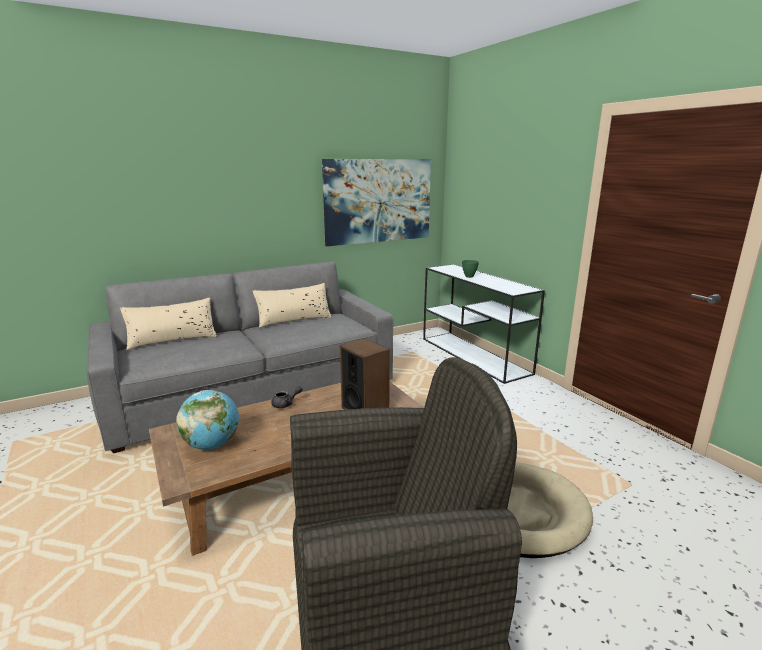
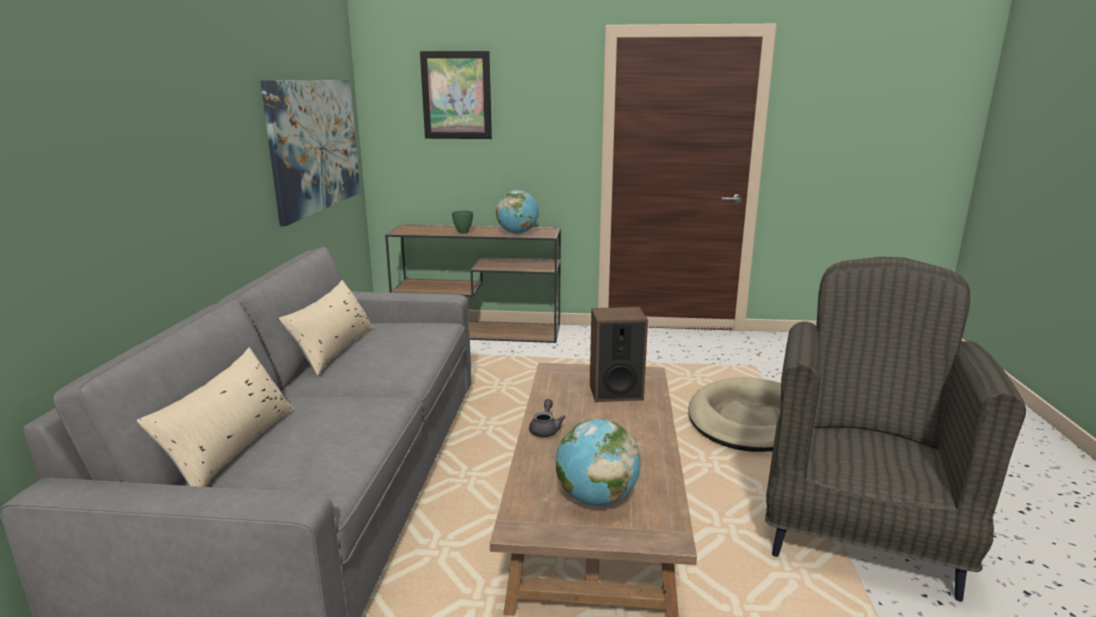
camera: 55 degrees left, 0 degrees up
(475, 356) = (480, 331): white console table -> brown console table
(493, 171) = (456, 95): none -> picture
(499, 286) = (517, 233): none -> globe

